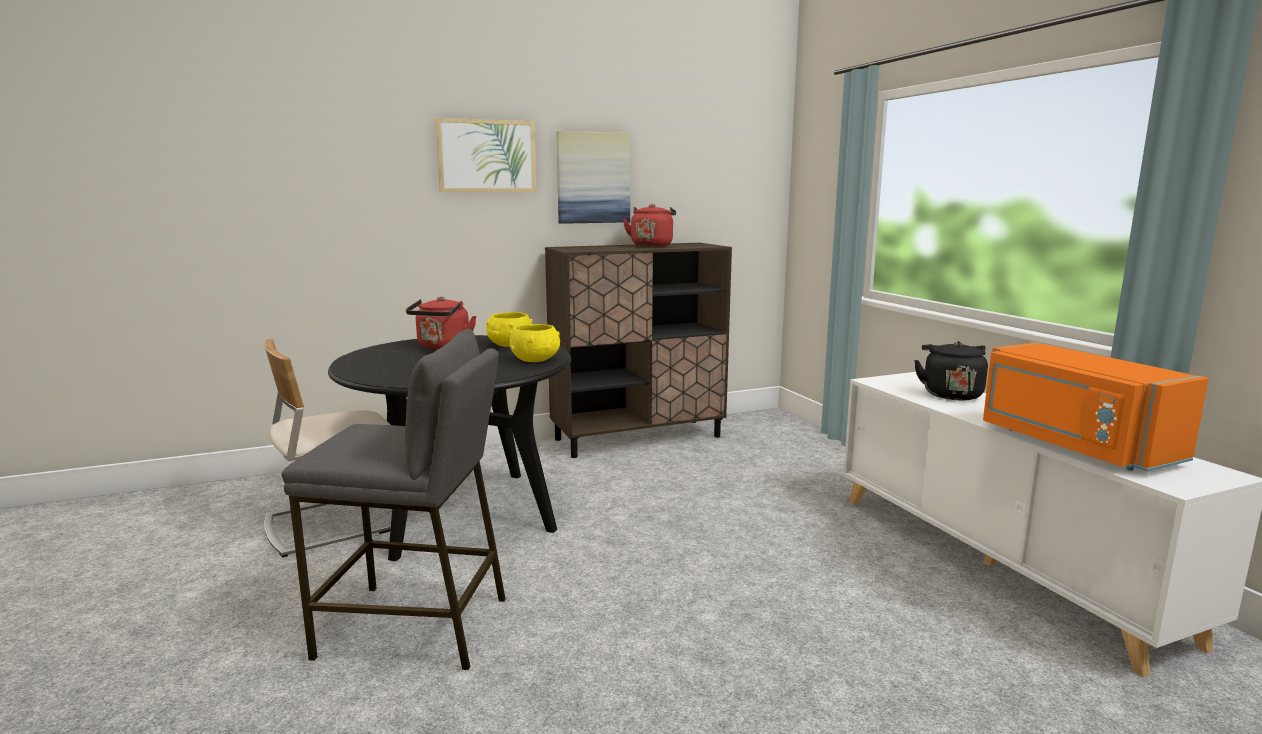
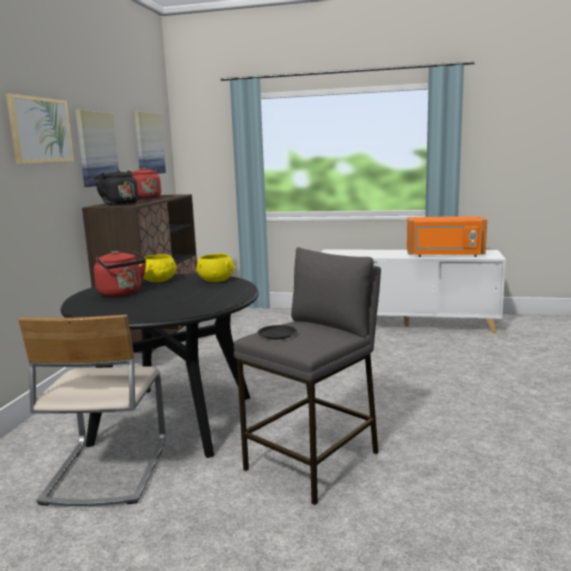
camera: 55 degrees left, 0 degrees up
(366, 432) = (277, 335): none -> black plate
(720, 173) = (148, 144): none -> picture
(950, 394) = (364, 252): black kettle -> black kettle (118, 204)

